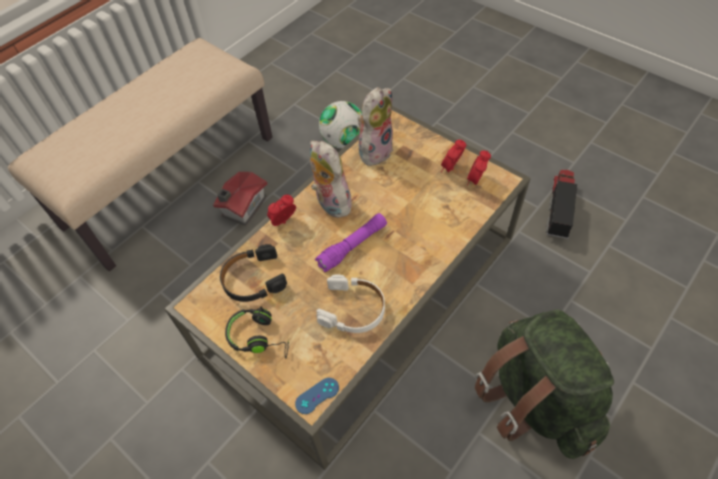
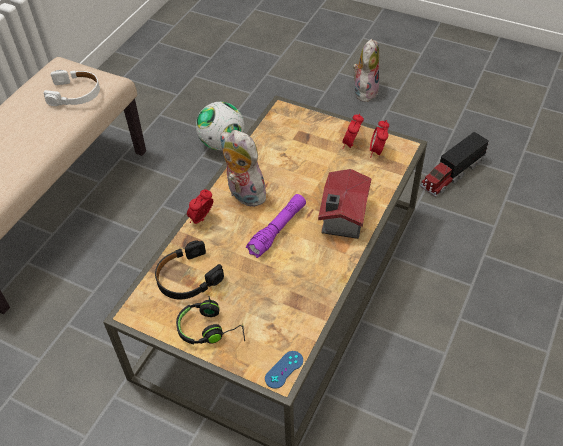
camera: 15 degrees left, 5 degrees down
(243, 207) = (134, 225): toy house -> toy house (342, 217)
(353, 309) = (295, 286): white headphones -> white headphones (75, 94)
(375, 150) = (272, 139): plush toy -> plush toy (364, 91)
(536, 399) = (476, 350): green backpack -> none
(559, 209) = (451, 174): toy truck -> toy truck turned 135 degrees counterclockwise

